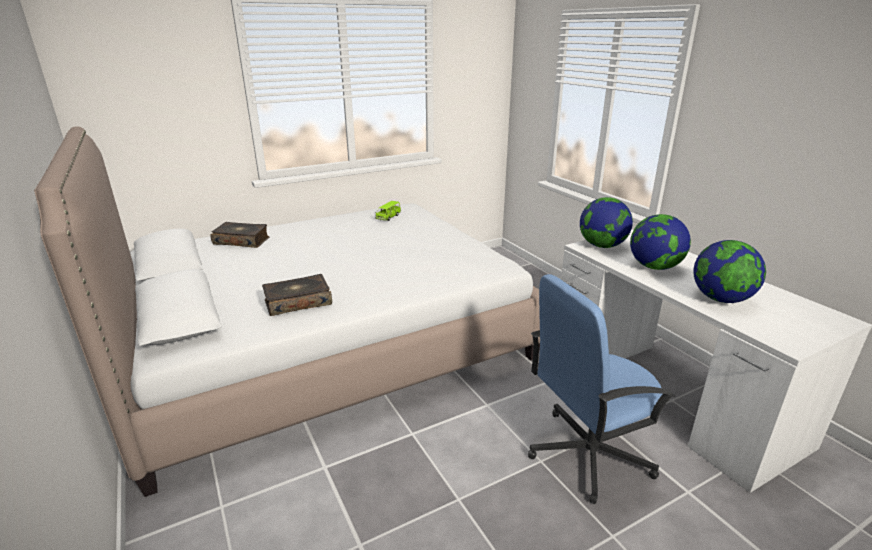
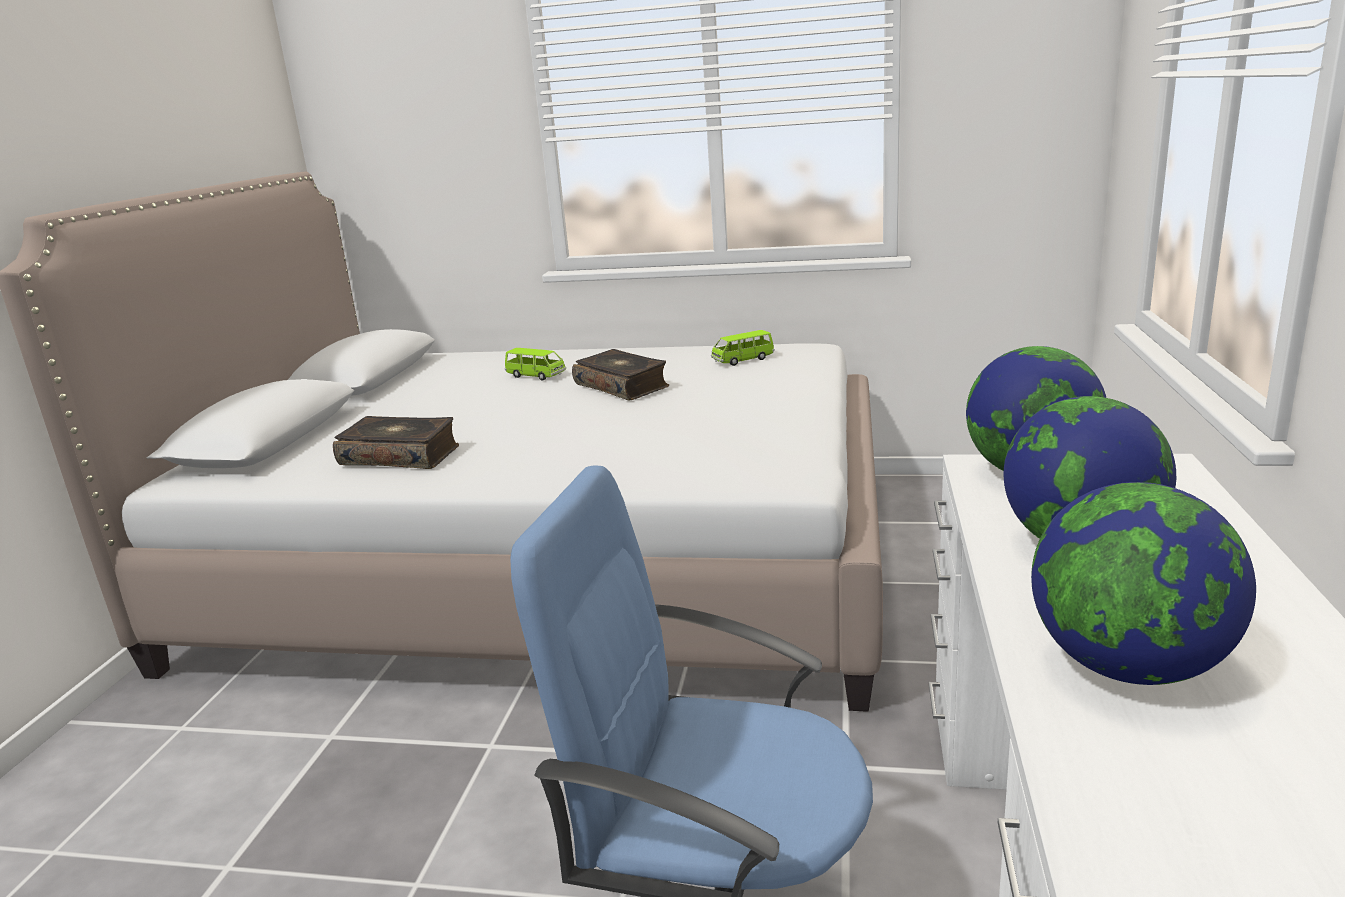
camera: 40 degrees right, 5 degrees down
(242, 241) = (488, 363): book -> book (622, 386)
(289, 243) = (536, 376): none -> green toy car

